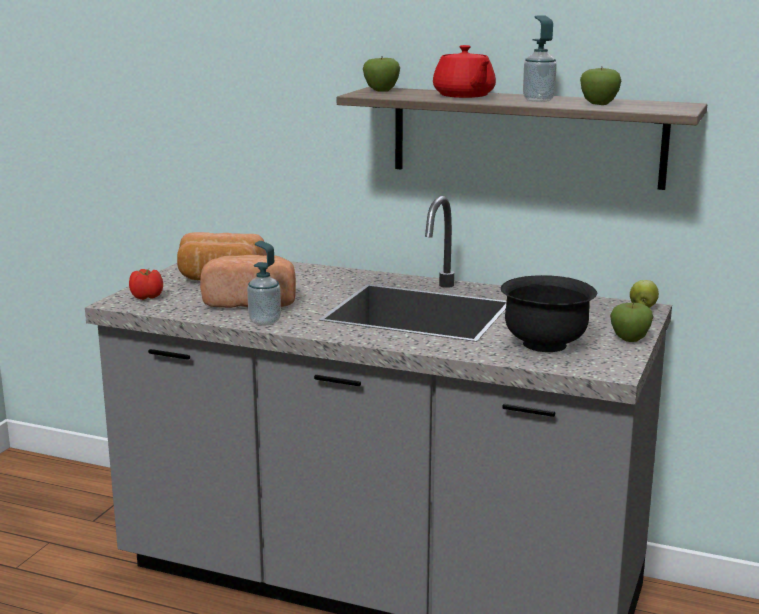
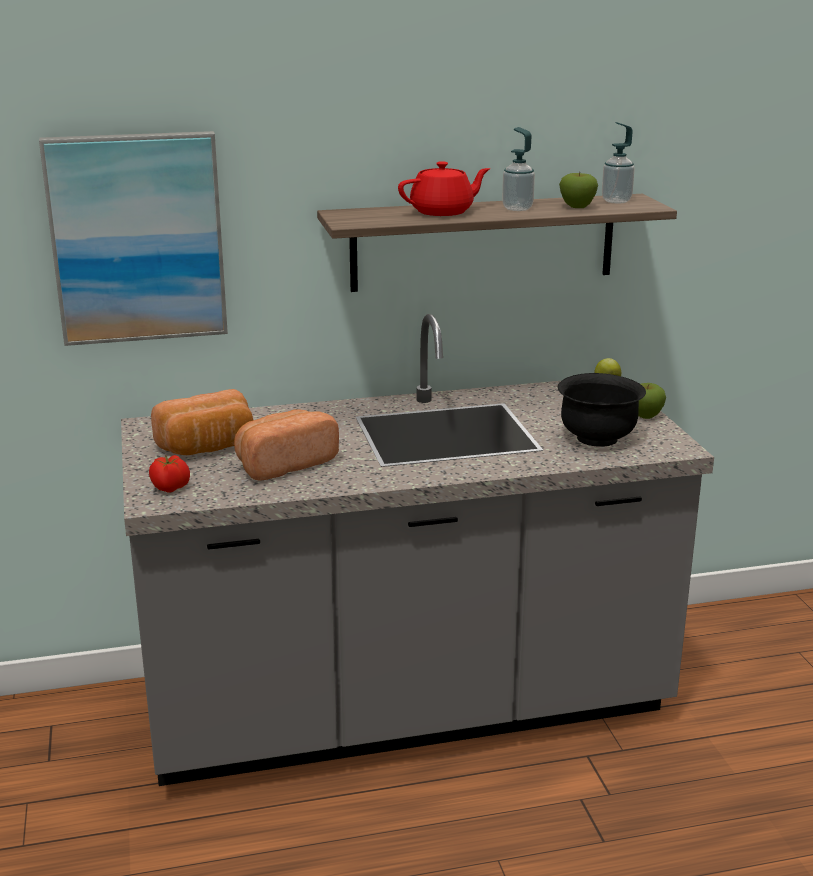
camera: 35 degrees left, 5 degrees up
(223, 96) = (137, 238): none -> picture
(264, 321) = (337, 482): soap dispenser -> soap dispenser (616, 201)
(381, 91) = (352, 215): apple -> none
(464, 96) = (443, 212): red teapot -> red teapot turned 60 degrees counterclockwise

